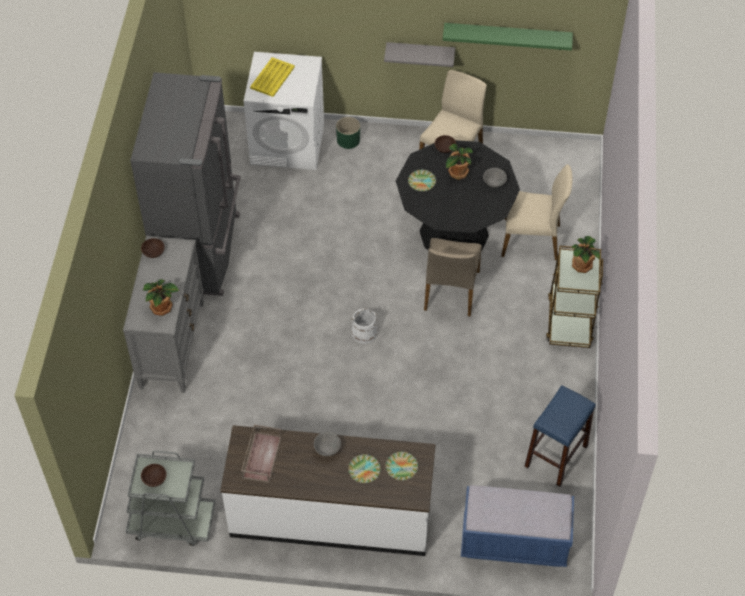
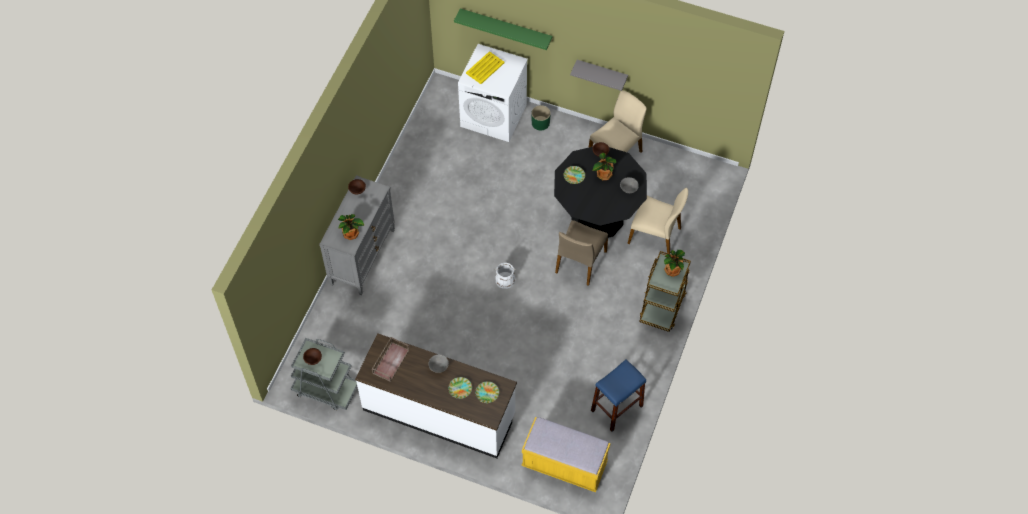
camera: 15 degrees right, 5 degrees up
(201, 251) = (404, 188): grey fridge -> none
(507, 36) = (667, 76): green shelf -> green shelf (506, 28)
(514, 542) = (564, 464): blue bench -> yellow bench

